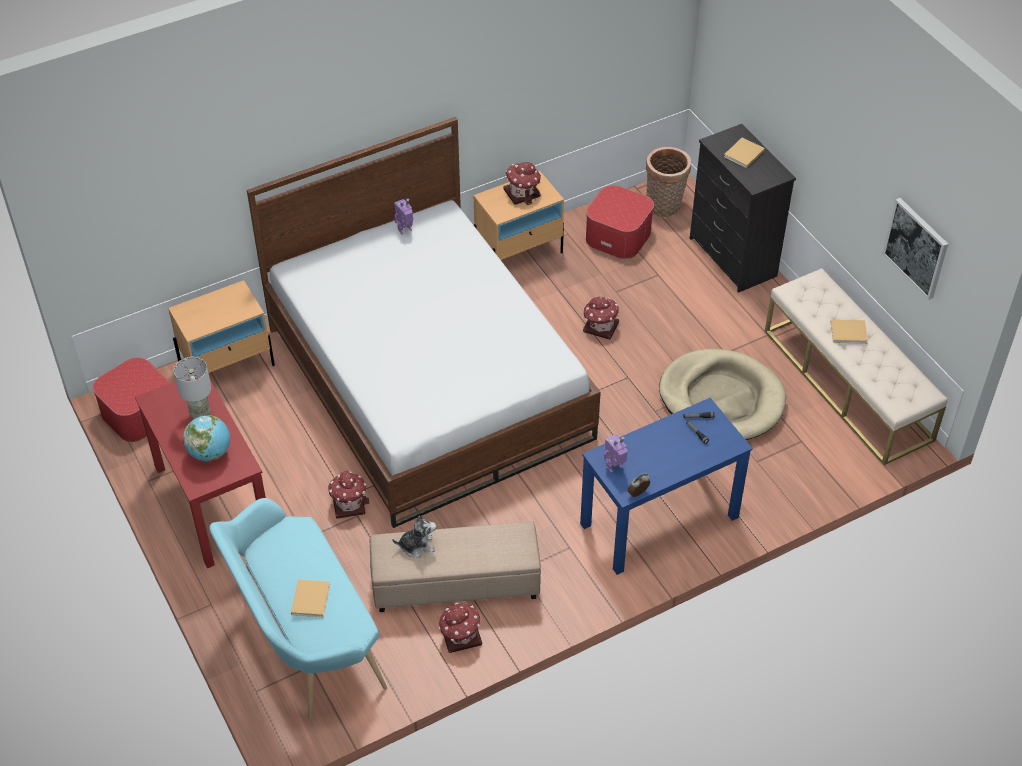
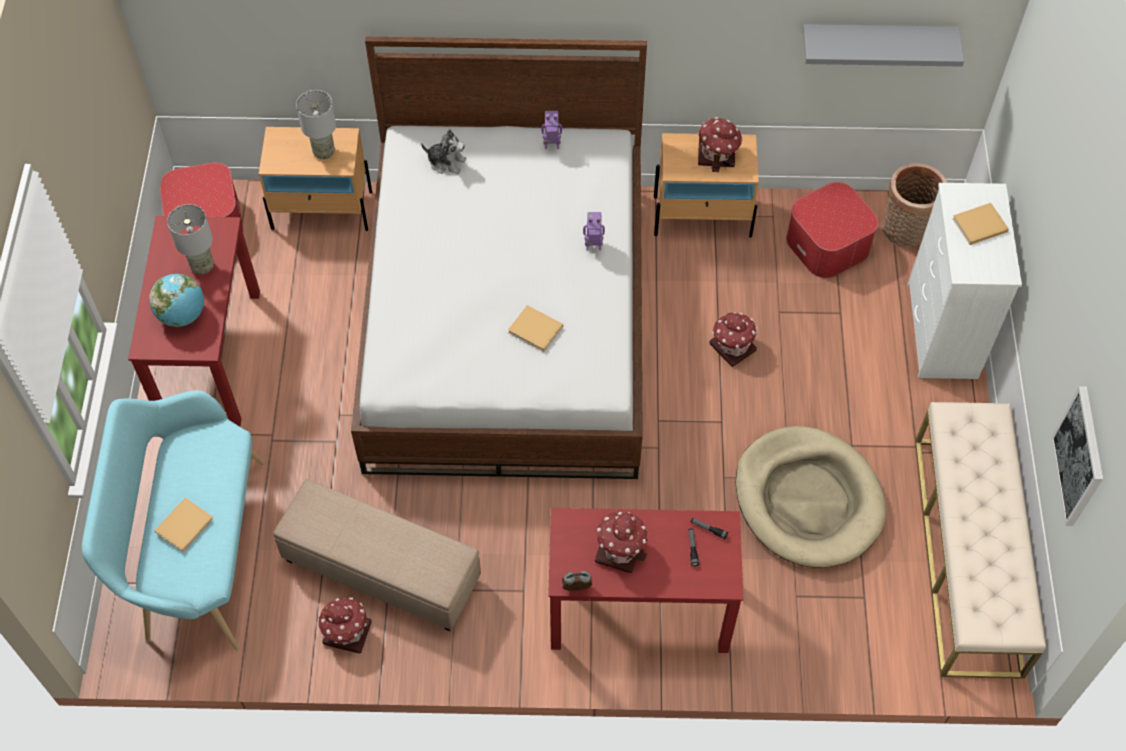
camera: 30 degrees right, 10 degrees up
(228, 307) = (323, 152): none -> grey table lamp
(349, 503) = (337, 423): toy house -> toy house (620, 549)
(417, 546) = (341, 516): plush toy -> plush toy (446, 162)
(610, 59) = (877, 39): none -> grey shelf
(615, 467) = (573, 543): toy robot -> toy robot (593, 247)
(659, 521) = (638, 610): blue desk -> red desk
(732, 258) = (941, 331): black dresser -> white dresser
(849, 332) = (983, 503): beige book -> beige book (536, 330)

